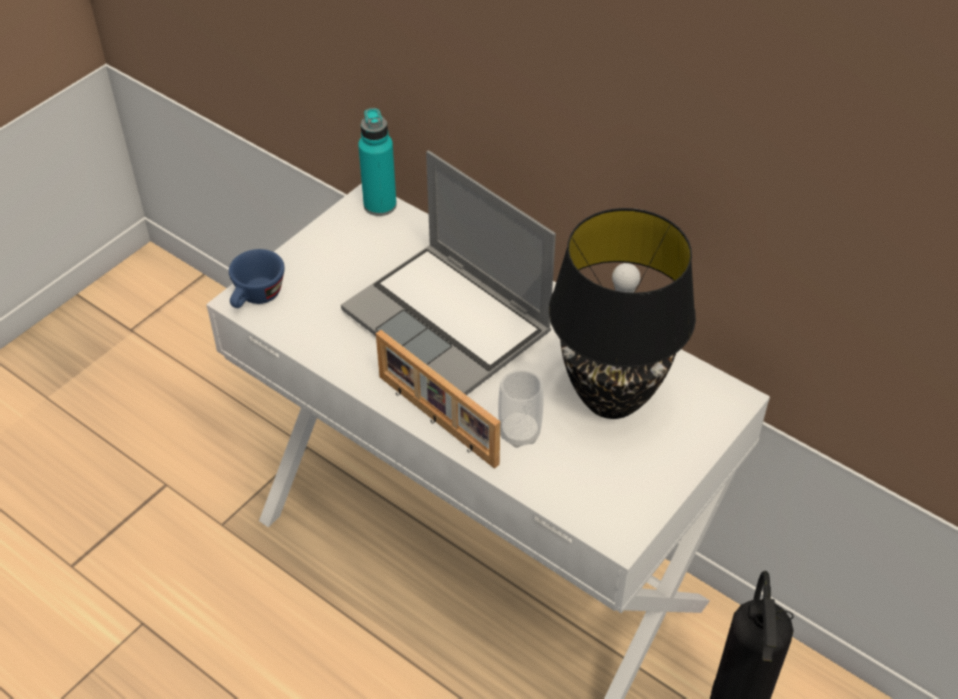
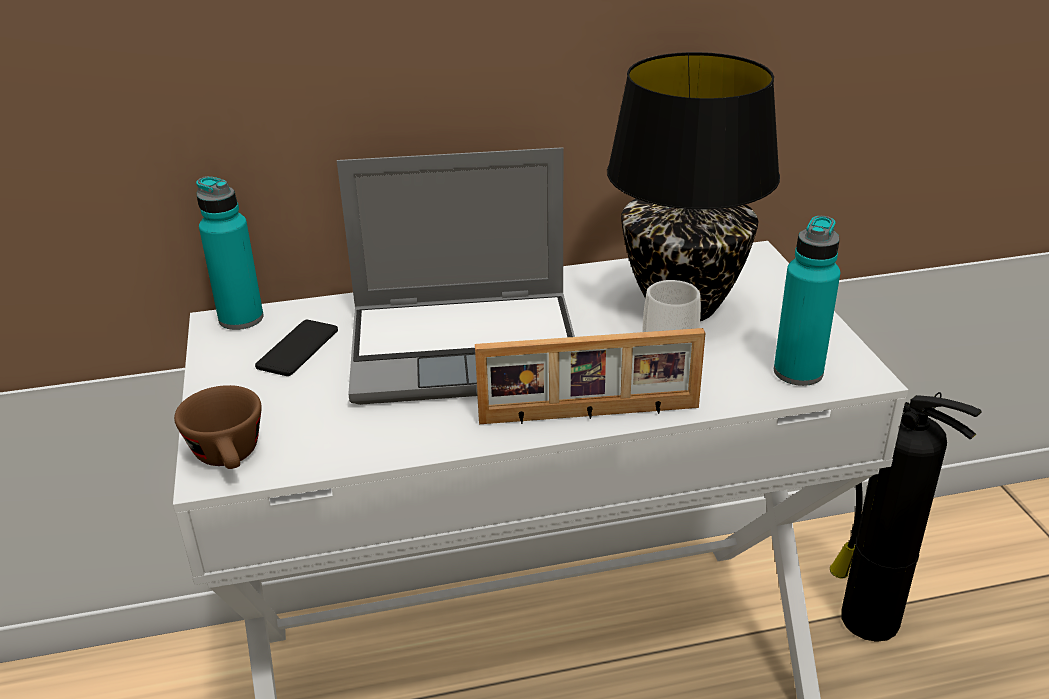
camera: 50 degrees left, 15 degrees down
(256, 298) = (230, 458): blue cup -> brown cup
(375, 251) = (298, 349): none -> phone
(588, 500) = (798, 372): none -> turquoise bottle

